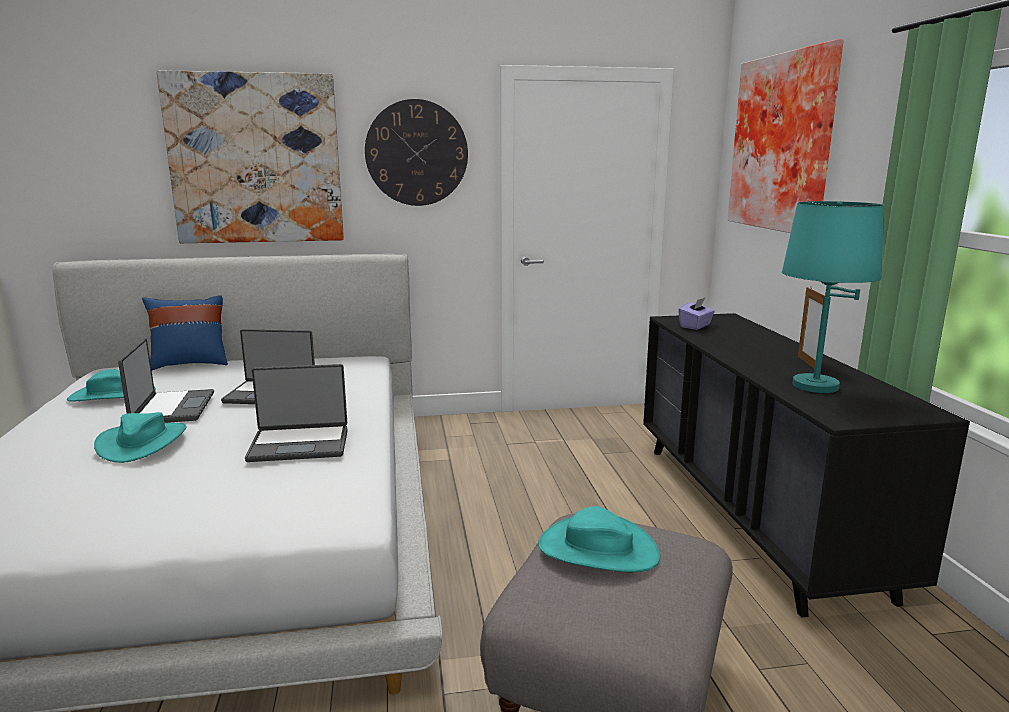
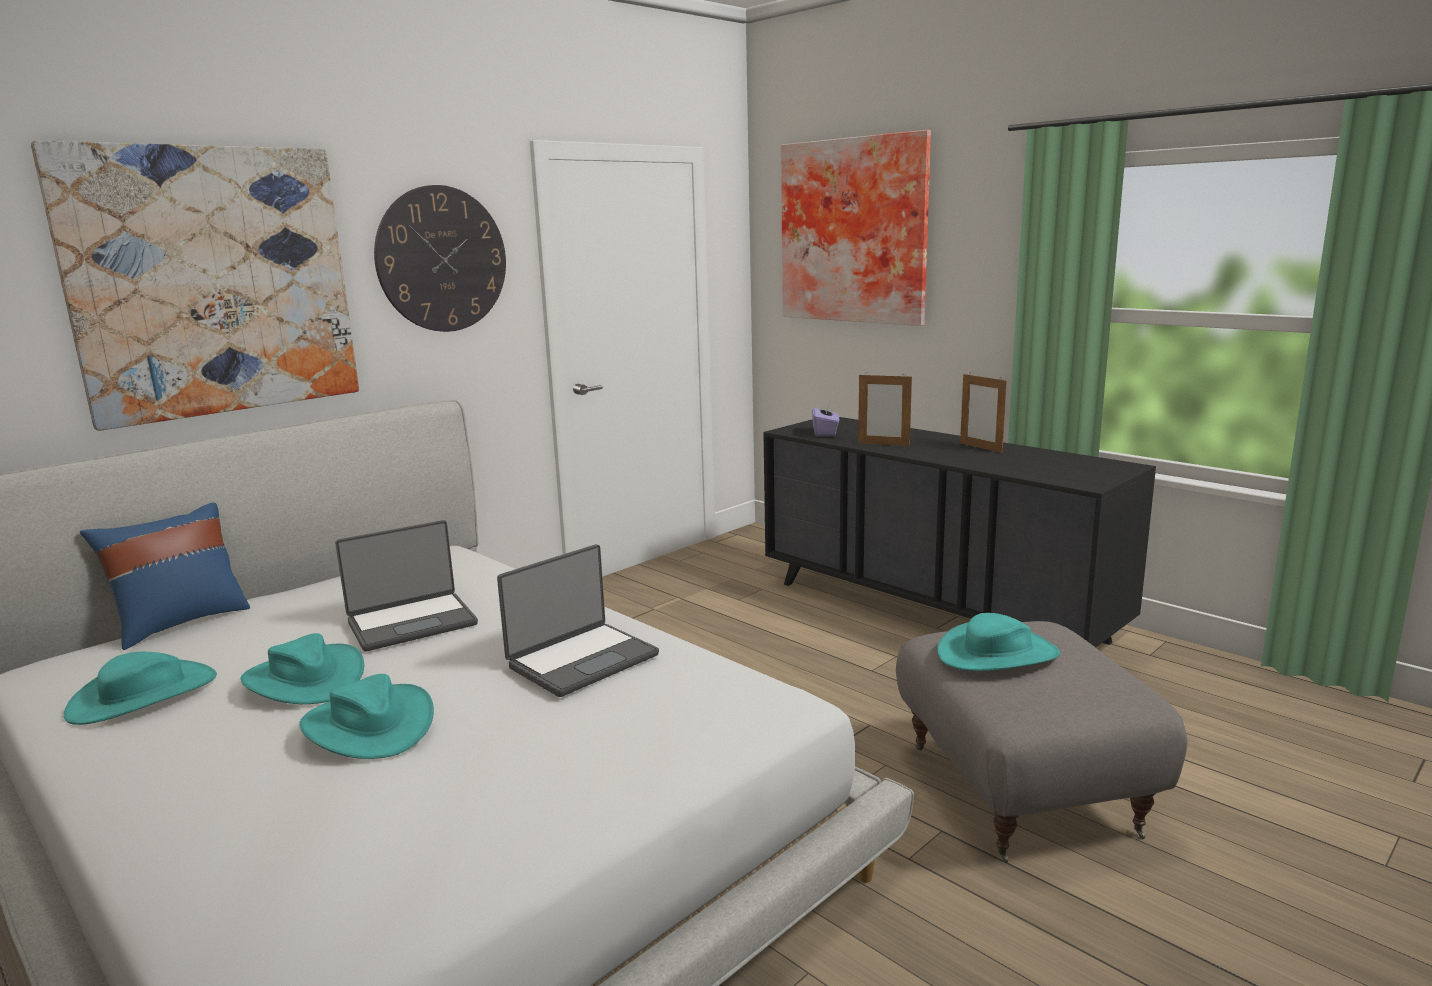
camera: 35 degrees left, 0 degrees up
(172, 408) = (304, 679): laptop -> turquoise hat
(723, 343) = (883, 444): none -> picture frame
(815, 386) = (1022, 464): turquoise table lamp -> none

